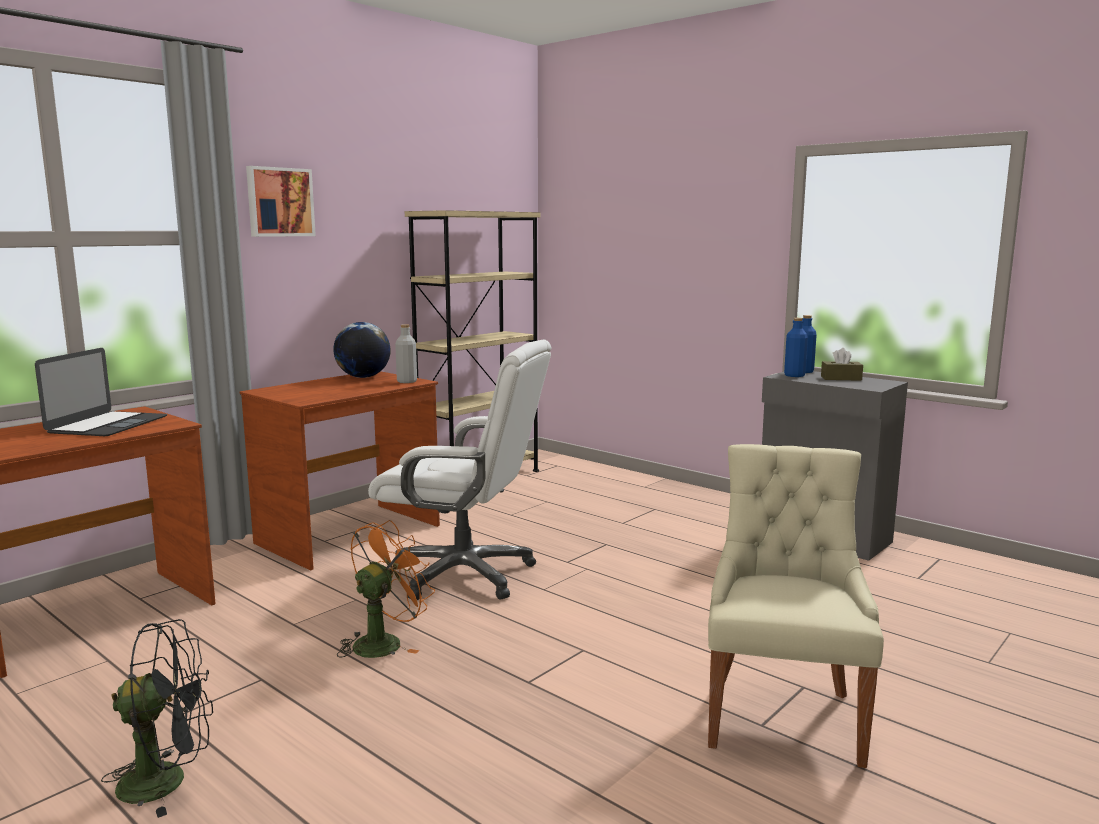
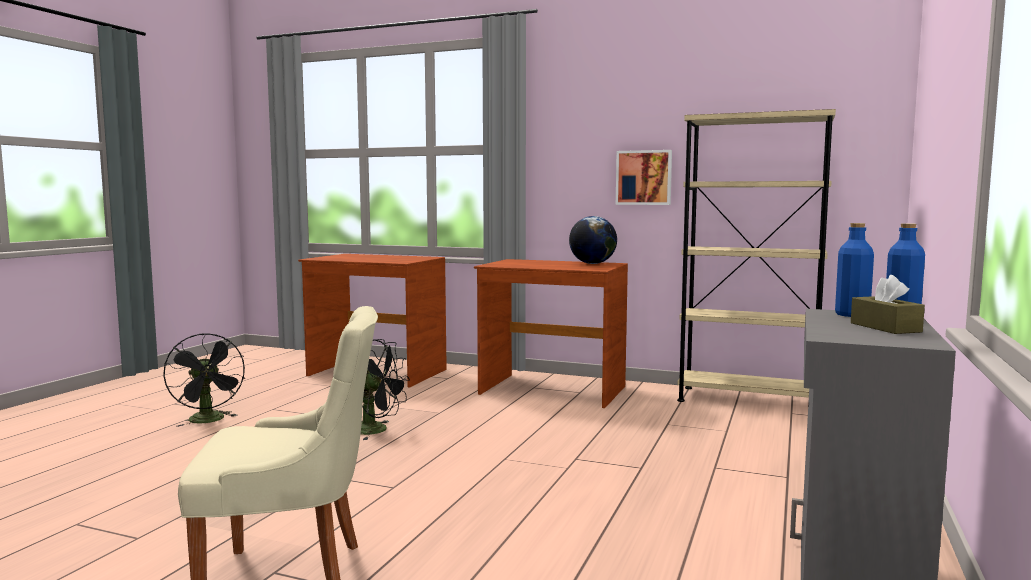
camera: 70 degrees right, 5 degrees down
(108, 424) = (392, 258): laptop -> none
(279, 202) = (572, 120): picture -> picture (644, 177)
(384, 642) = (377, 430): orange fan -> black fan
(407, 381) = (591, 268): grey bottle -> none
(465, 574) = (511, 431): white office chair -> none

